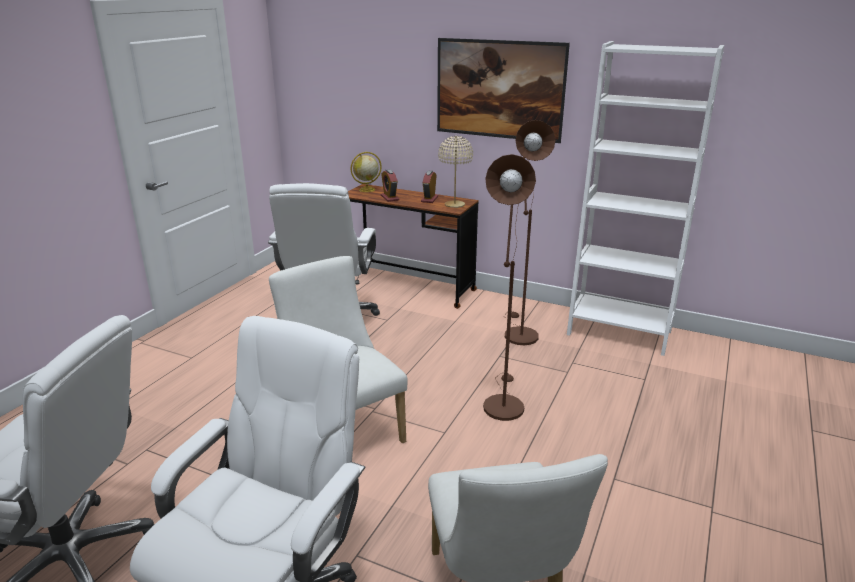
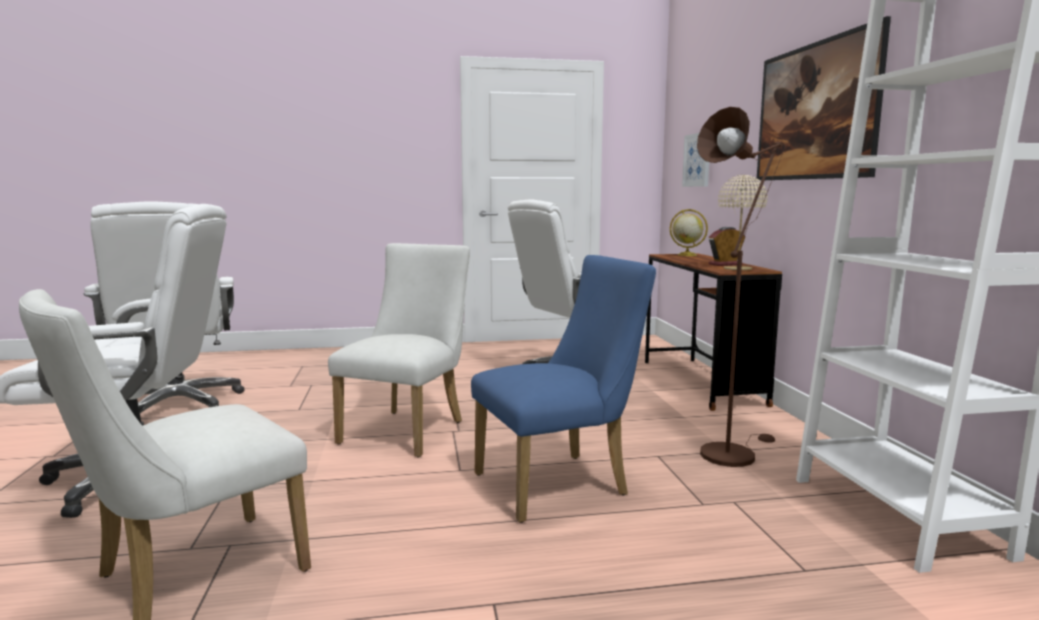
camera: 55 degrees right, 15 degrees down
(343, 101) = (697, 160): none -> picture
(389, 198) = (688, 259): alarm clock -> none
(502, 403) = (561, 483): brown floor lamp -> blue chair

